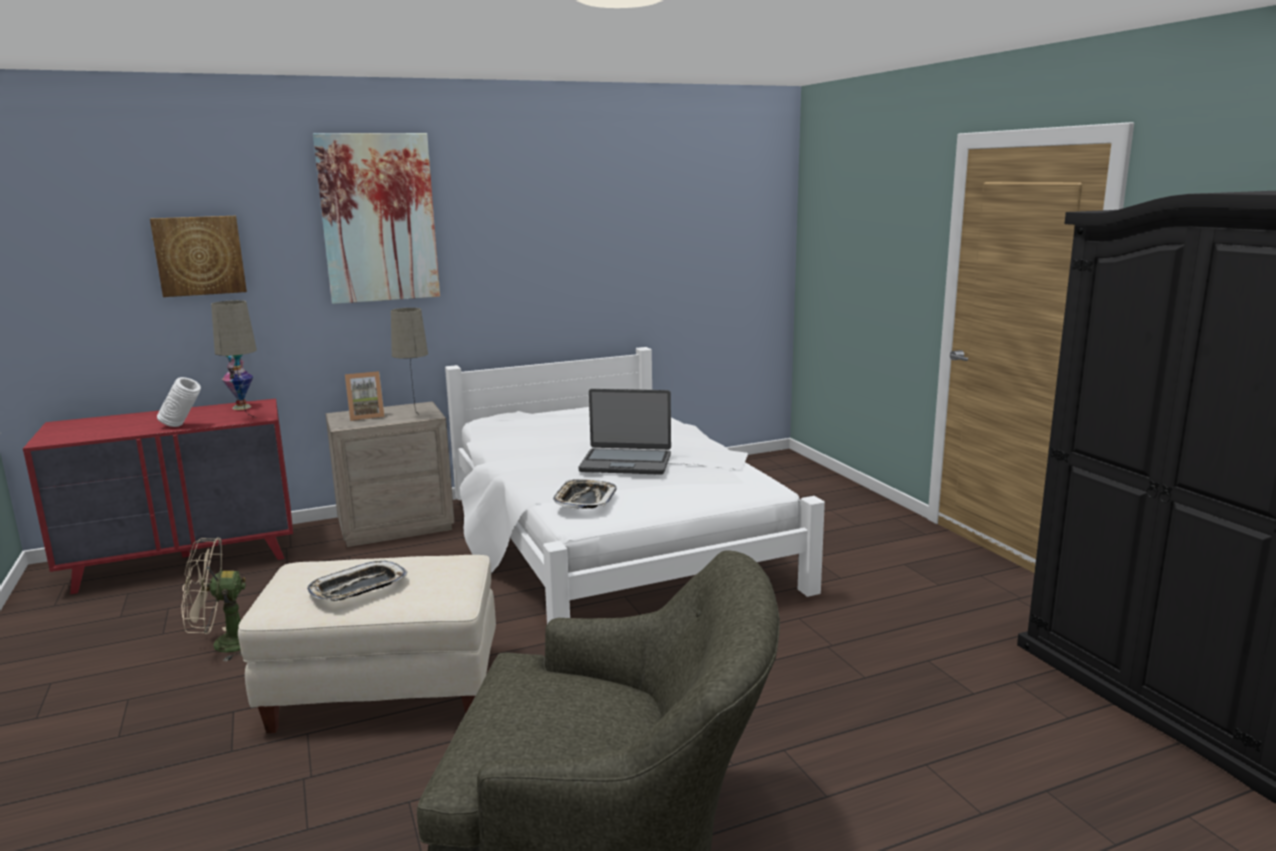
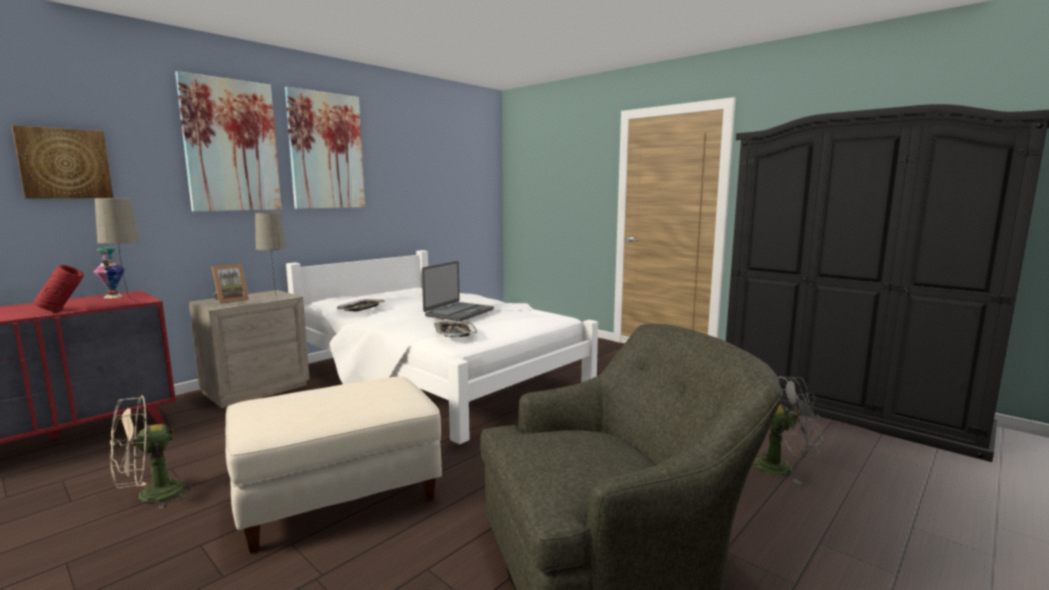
camera: 25 degrees left, 5 degrees down
(183, 426) = (63, 310): white vase -> red vase
(358, 588) = (326, 407): tray -> tray (361, 308)
(503, 213) = (326, 151): none -> picture
(626, 462) = (458, 312): laptop -> laptop turned 45 degrees counterclockwise
(986, 798) = (781, 467): none -> grey fan

